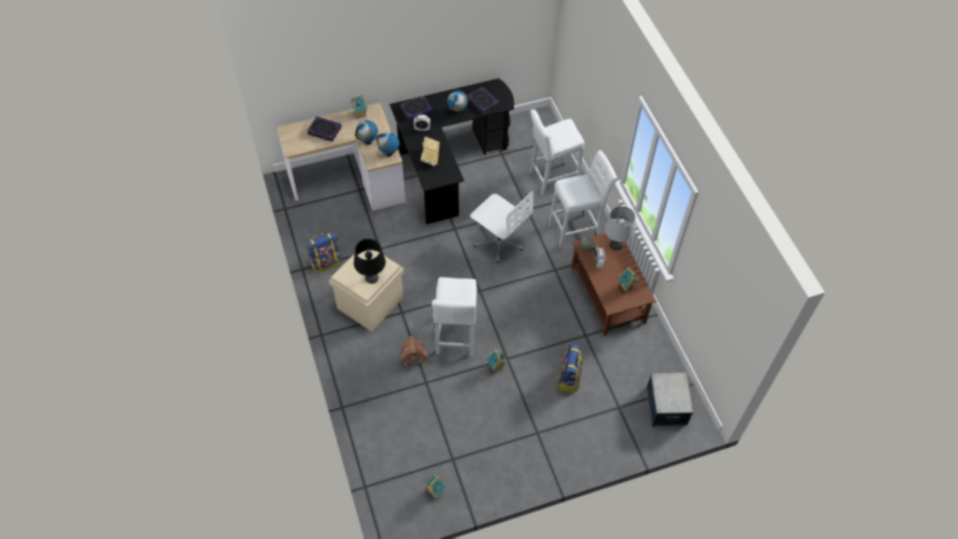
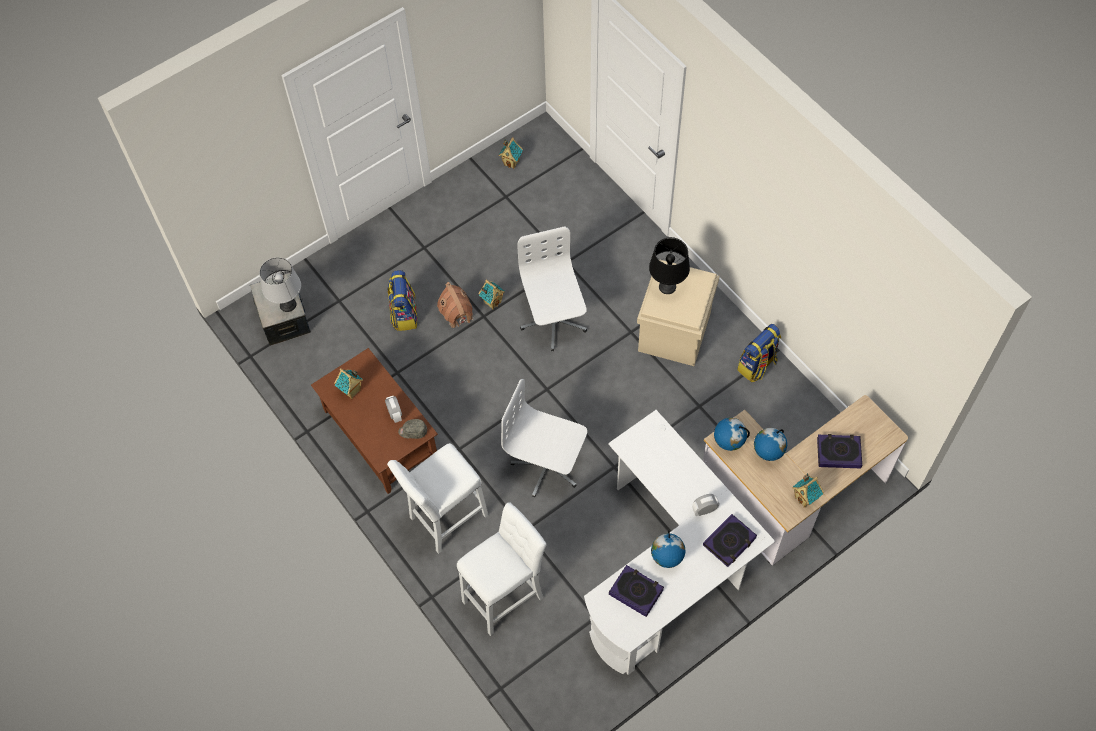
camera: 165 degrees right, 5 degrees up
(413, 357) = (592, 285): toy house -> toy house (457, 315)
(430, 156) = (671, 466): book -> none
(447, 164) = (668, 570): black desk -> white desk
(455, 337) = (553, 322): white stool -> white office chair
(616, 244) = (377, 447): grey table lamp -> grey table lamp (287, 305)

